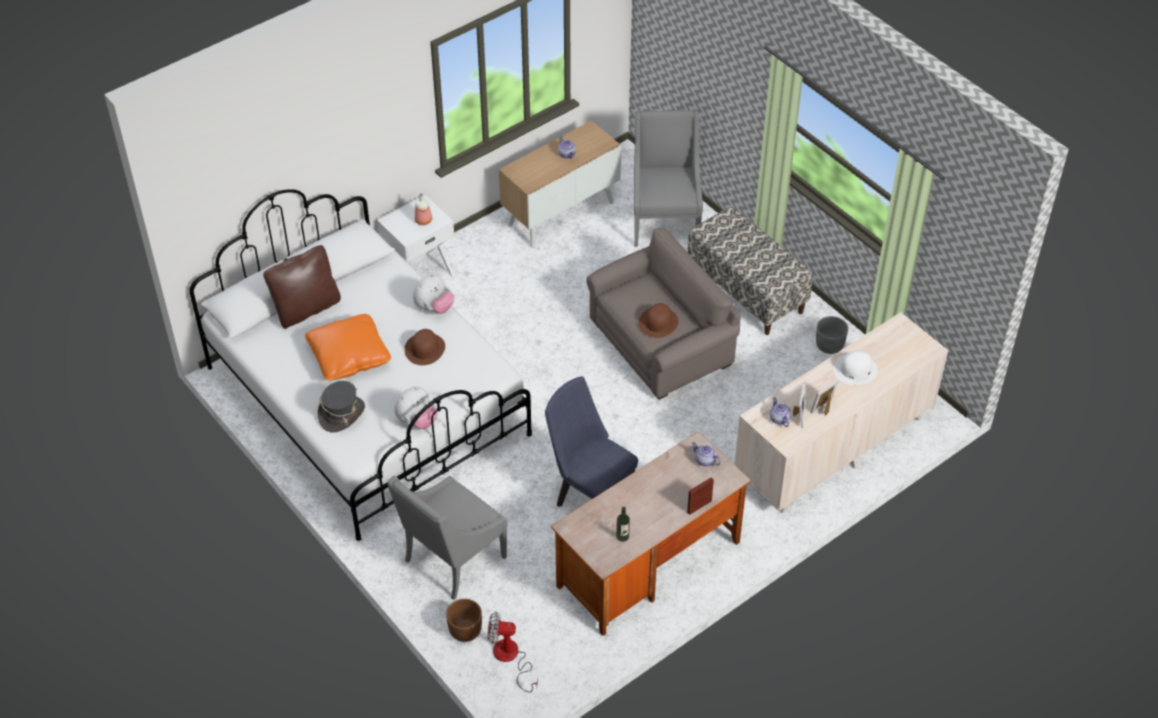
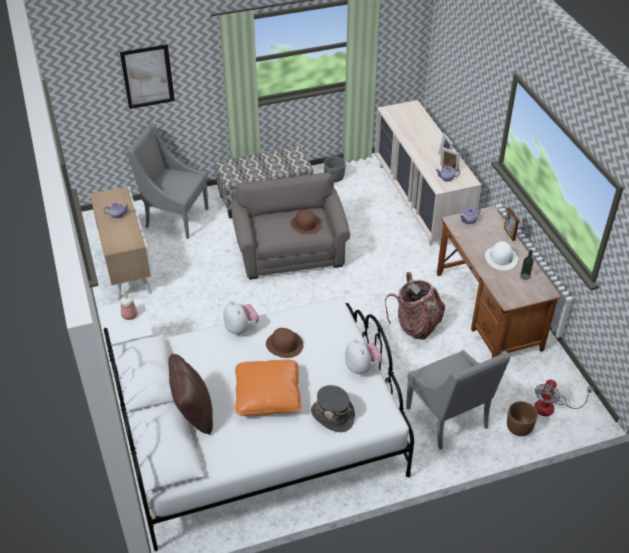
camera: 70 degrees left, 5 degrees down
(589, 496) = (416, 325): blue chair -> backpack
(711, 60) = (147, 76): none -> picture
(855, 370) = (418, 137): white hat -> white hat (501, 258)

